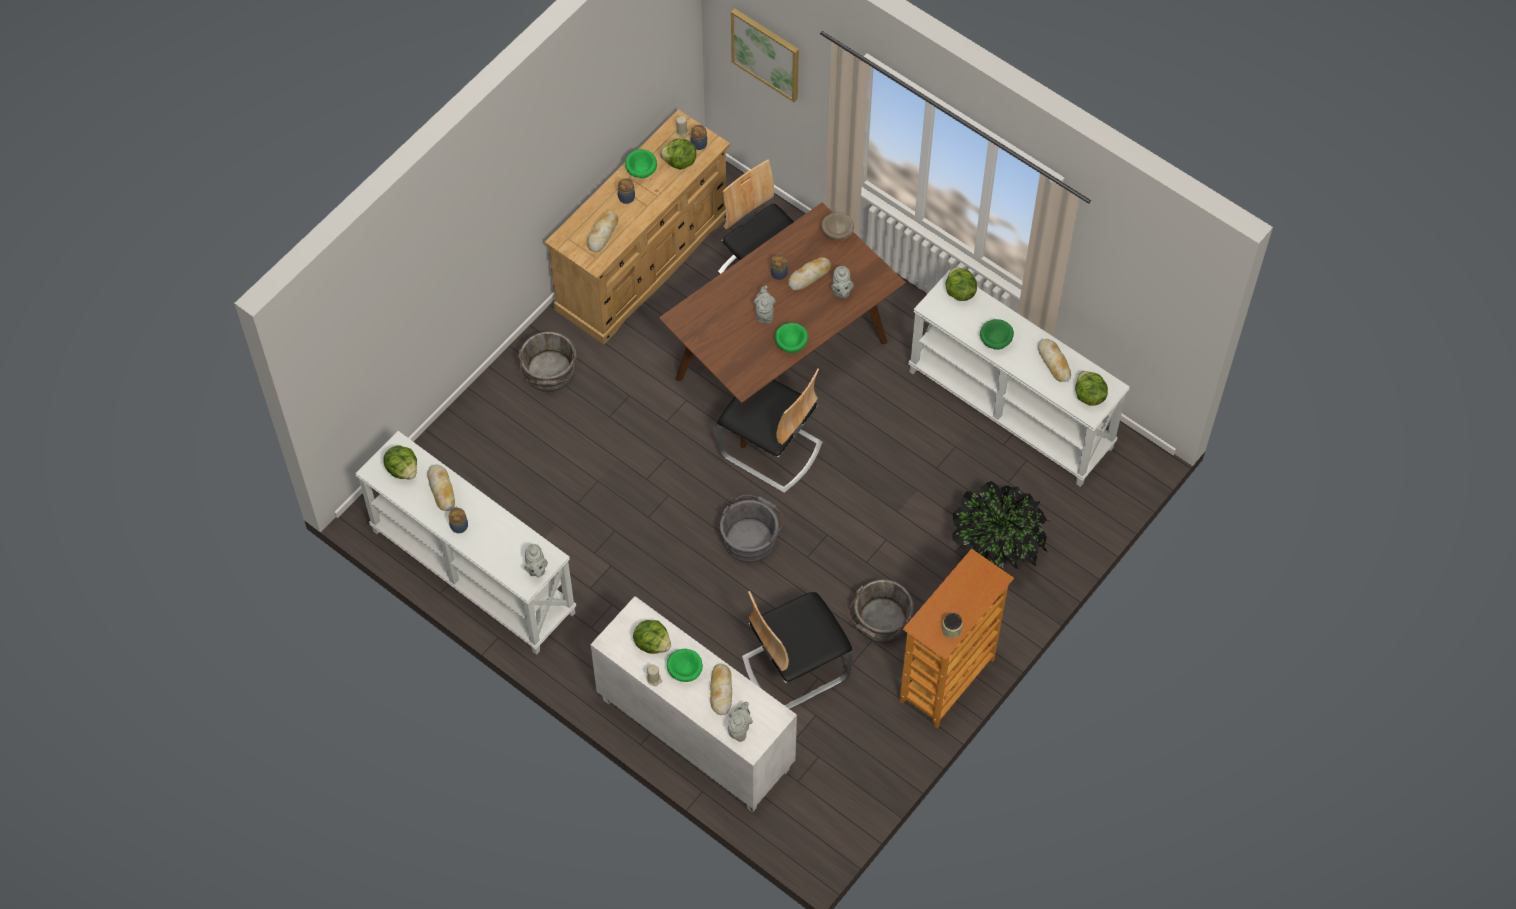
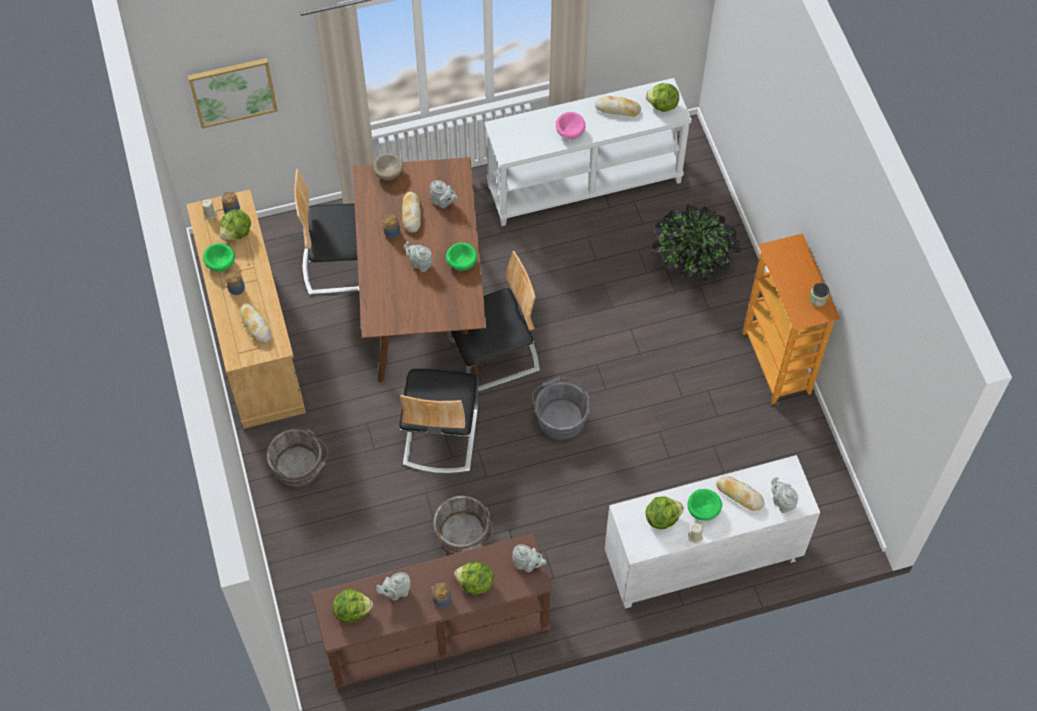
camera: 55 degrees left, 0 degrees up
(441, 489) = (396, 592): bread -> grey teapot
(472, 572) = (436, 637): white console table -> brown console table
(794, 667) = (693, 456): chair -> chair (440, 435)
(880, 623) = (697, 376): grey bucket -> grey bucket (463, 536)
(959, 292) = (509, 128): lettuce -> lettuce (475, 584)
(995, 340) = (569, 132): green bowl -> pink bowl

